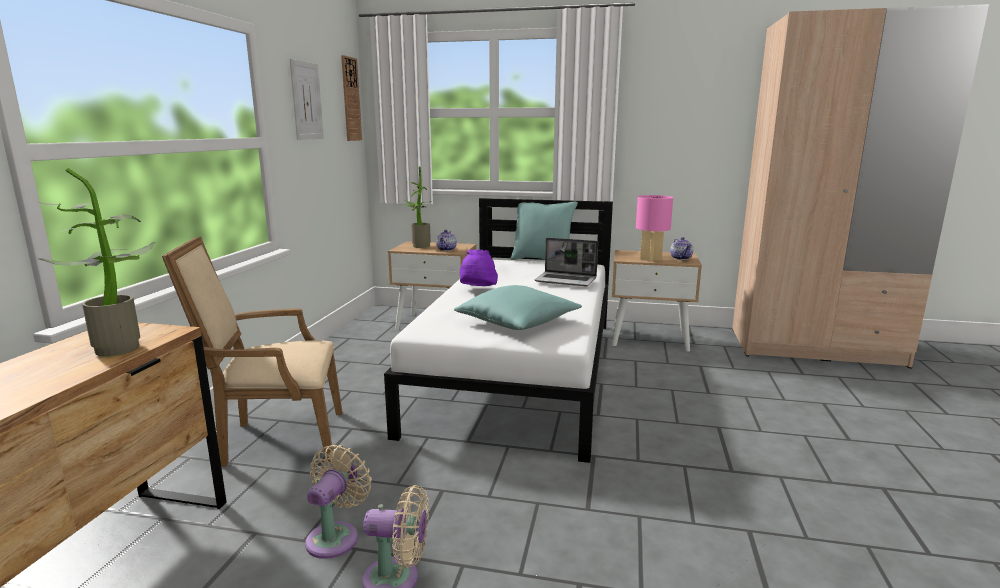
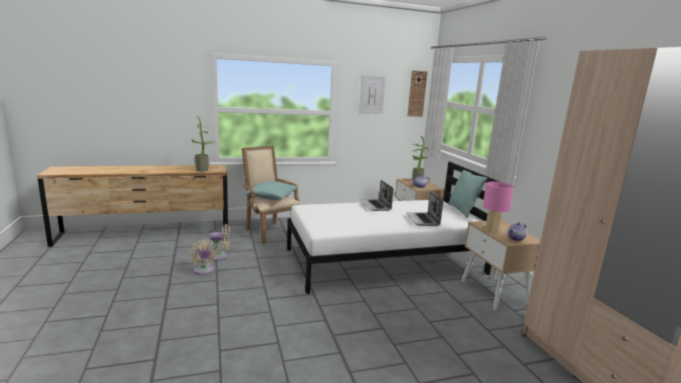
camera: 60 degrees right, 0 degrees up
(477, 289) = (375, 206): purple hat -> laptop
(518, 322) = (337, 220): turquoise pillow -> turquoise pillow (272, 197)

